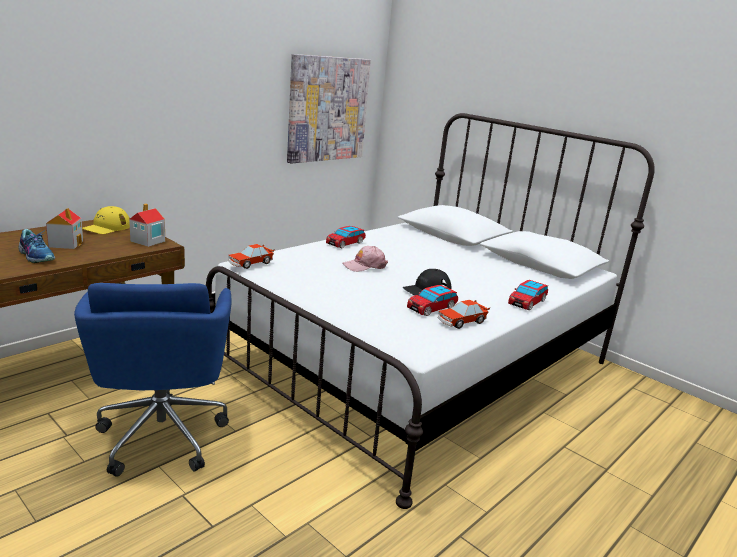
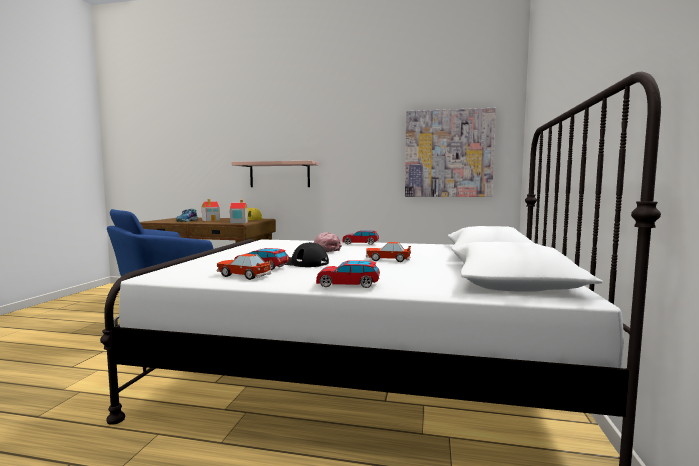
camera: 60 degrees right, 15 degrees down
(125, 142) = (279, 175): none -> shelf
(250, 263) = (266, 239): toy car -> toy car (387, 260)

